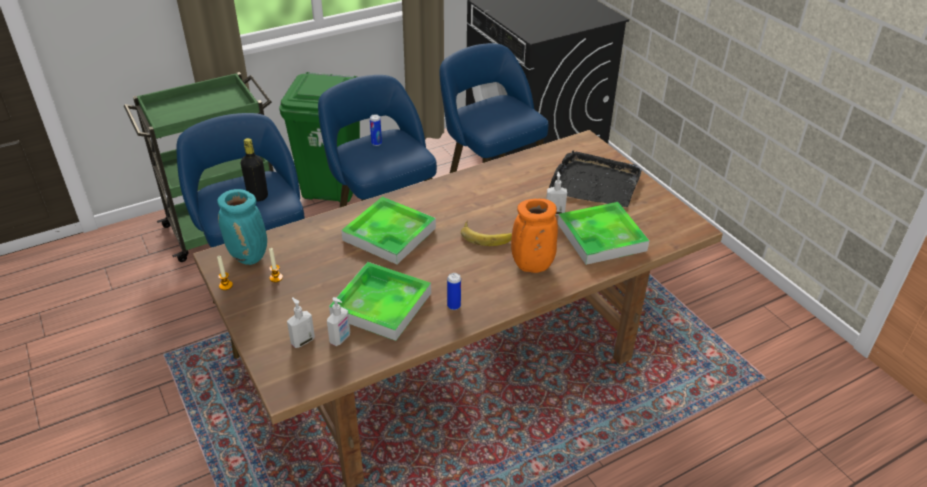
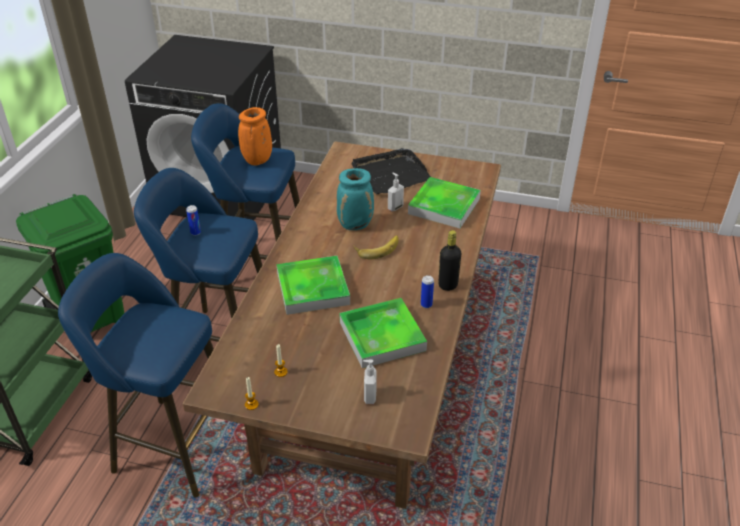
camera: 45 degrees left, 0 degrees up
(249, 257) = (235, 373): turquoise vase -> turquoise vase (356, 225)
(258, 196) = (163, 328): black bottle -> black bottle (448, 285)
(340, 339) = (391, 376): soap dispenser -> none
(531, 266) = (433, 249): orange vase -> orange vase (257, 161)

